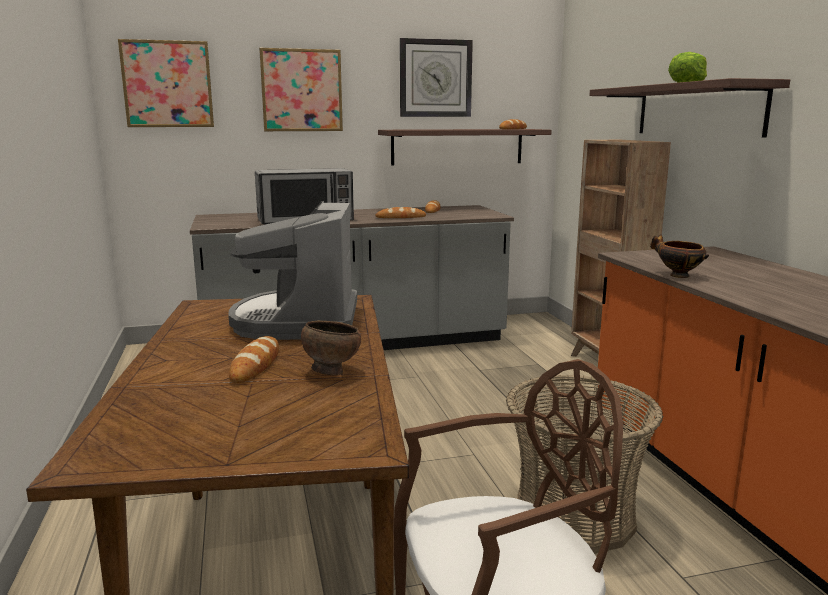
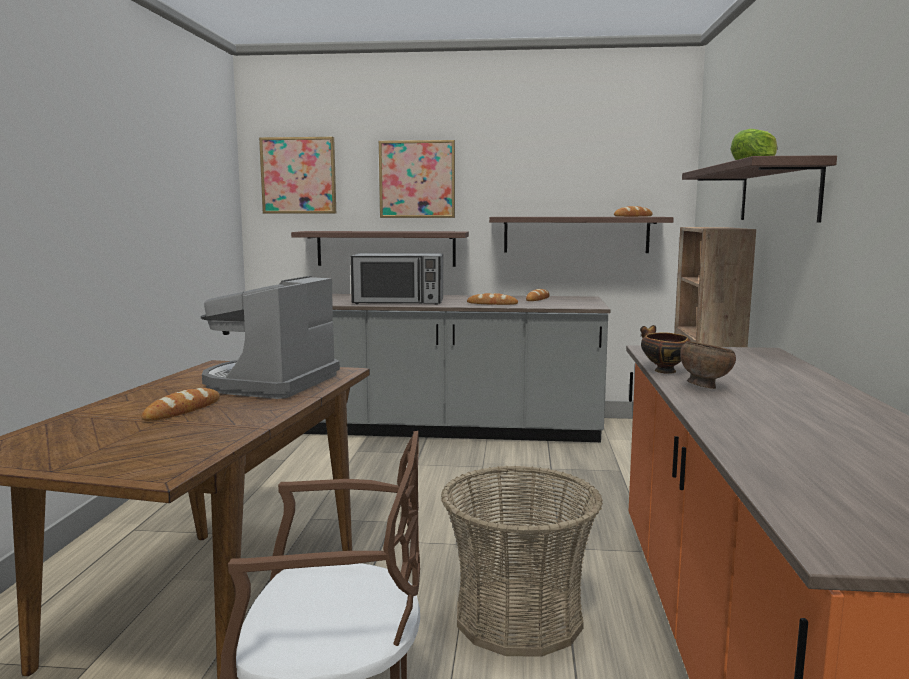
camera: 20 degrees right, 5 degrees down
(270, 164) = (386, 248): none -> shelf
(331, 372) = (228, 421): brown bowl -> brown bowl (704, 387)
(435, 78) = (552, 165): wall clock -> none

